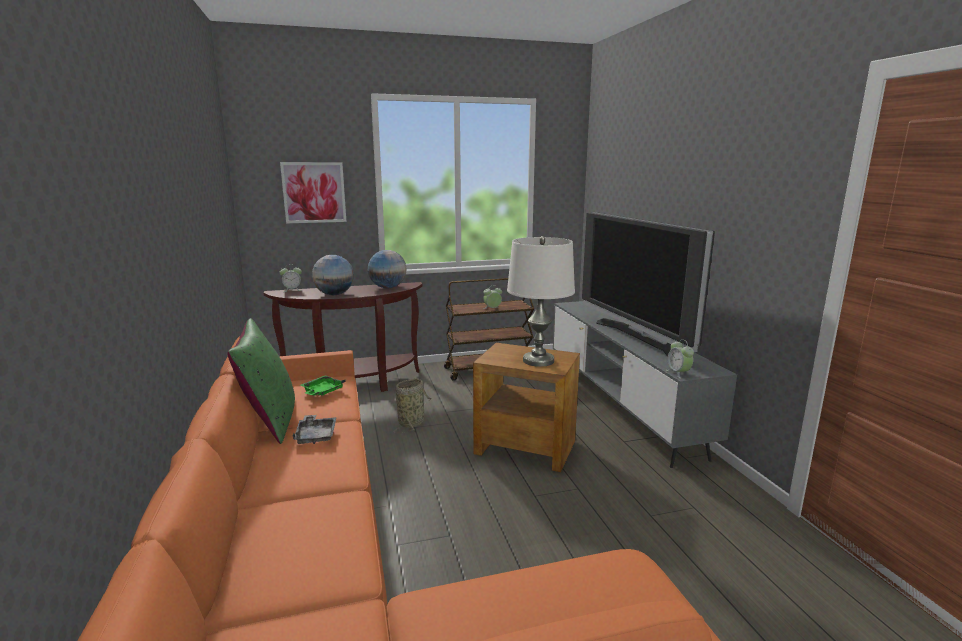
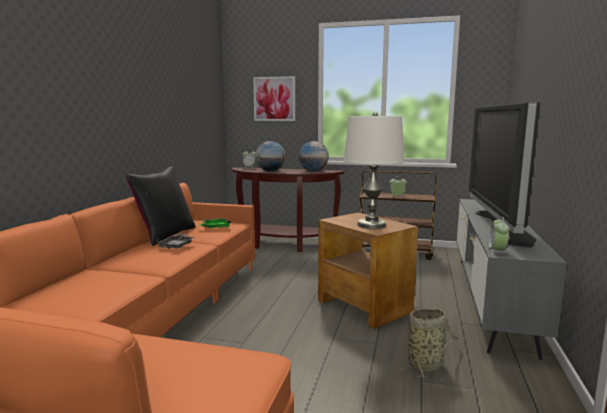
camera: 30 degrees right, 5 degrees down
(270, 420) = (165, 235): green pillow -> black pillow
(412, 422) = (297, 273): basket -> basket (426, 364)

